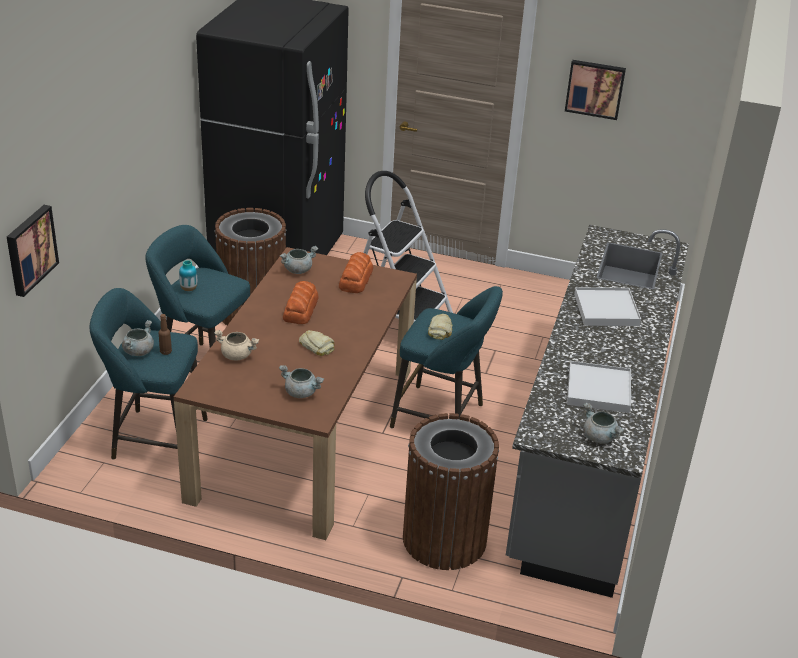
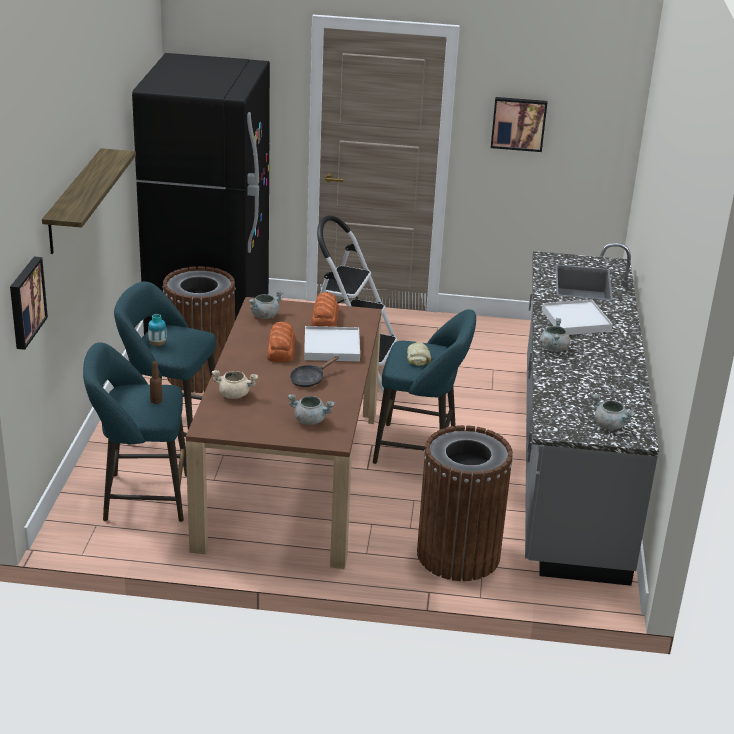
camera: 10 degrees left, 5 degrees down
(107, 146) = (74, 201): none -> shelf
(138, 351) = (128, 403): grey cooking pot -> grey cooking pot (553, 348)
(317, 346) = (309, 379): bread -> black frying pan
(598, 390) = (594, 387): white tray -> white tray (332, 347)

